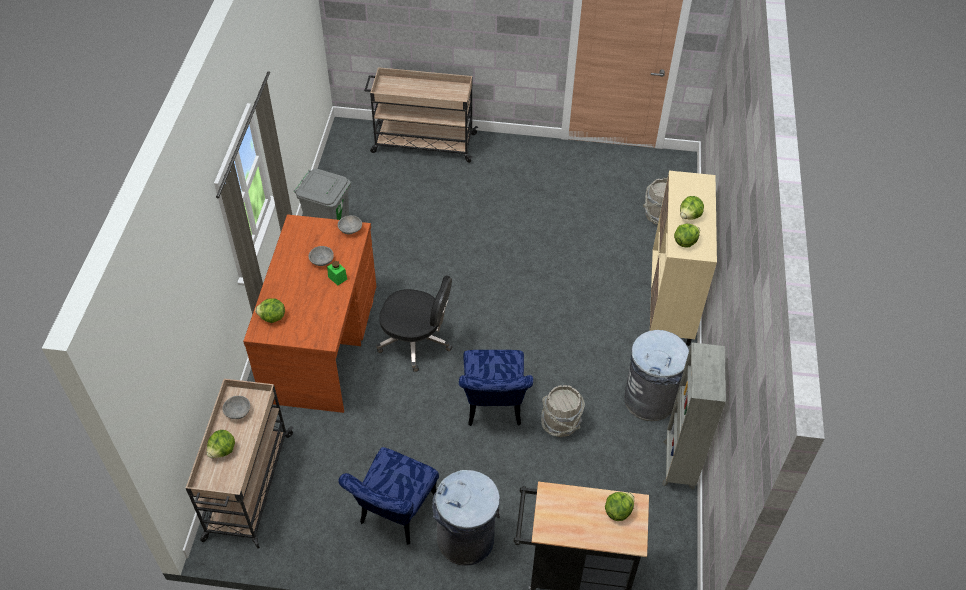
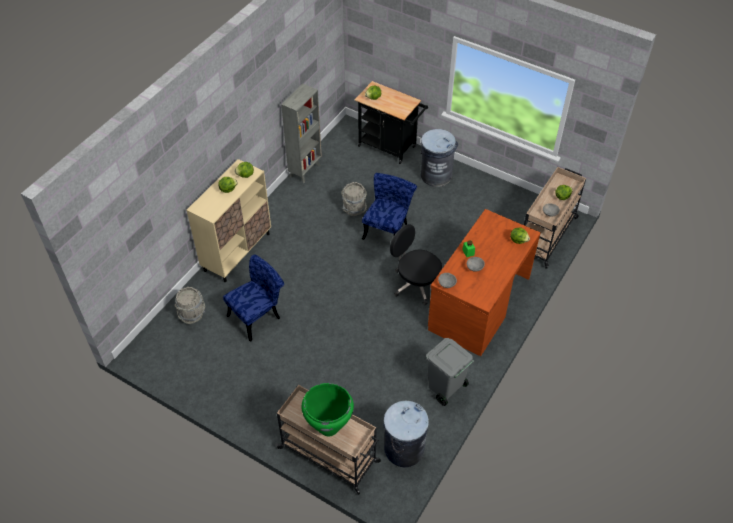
camera: 155 degrees left, 0 degrees up
(394, 515) = (469, 197): blue chair -> blue chair (258, 315)
(417, 89) = (329, 427): none -> green vase
(650, 399) = (295, 204): grey trash can -> grey trash can (403, 449)

